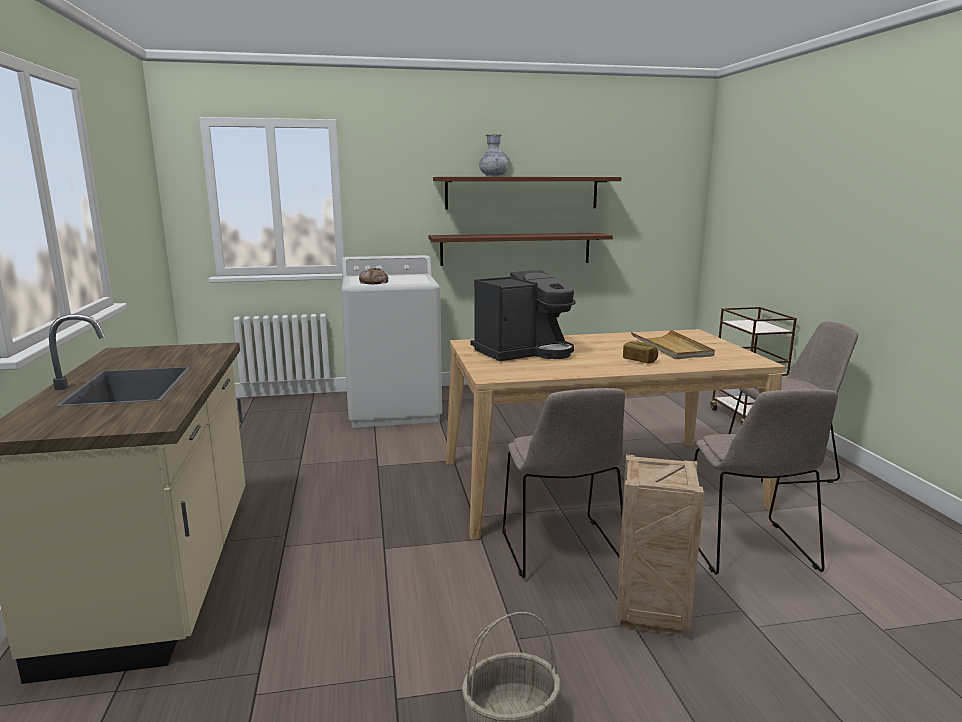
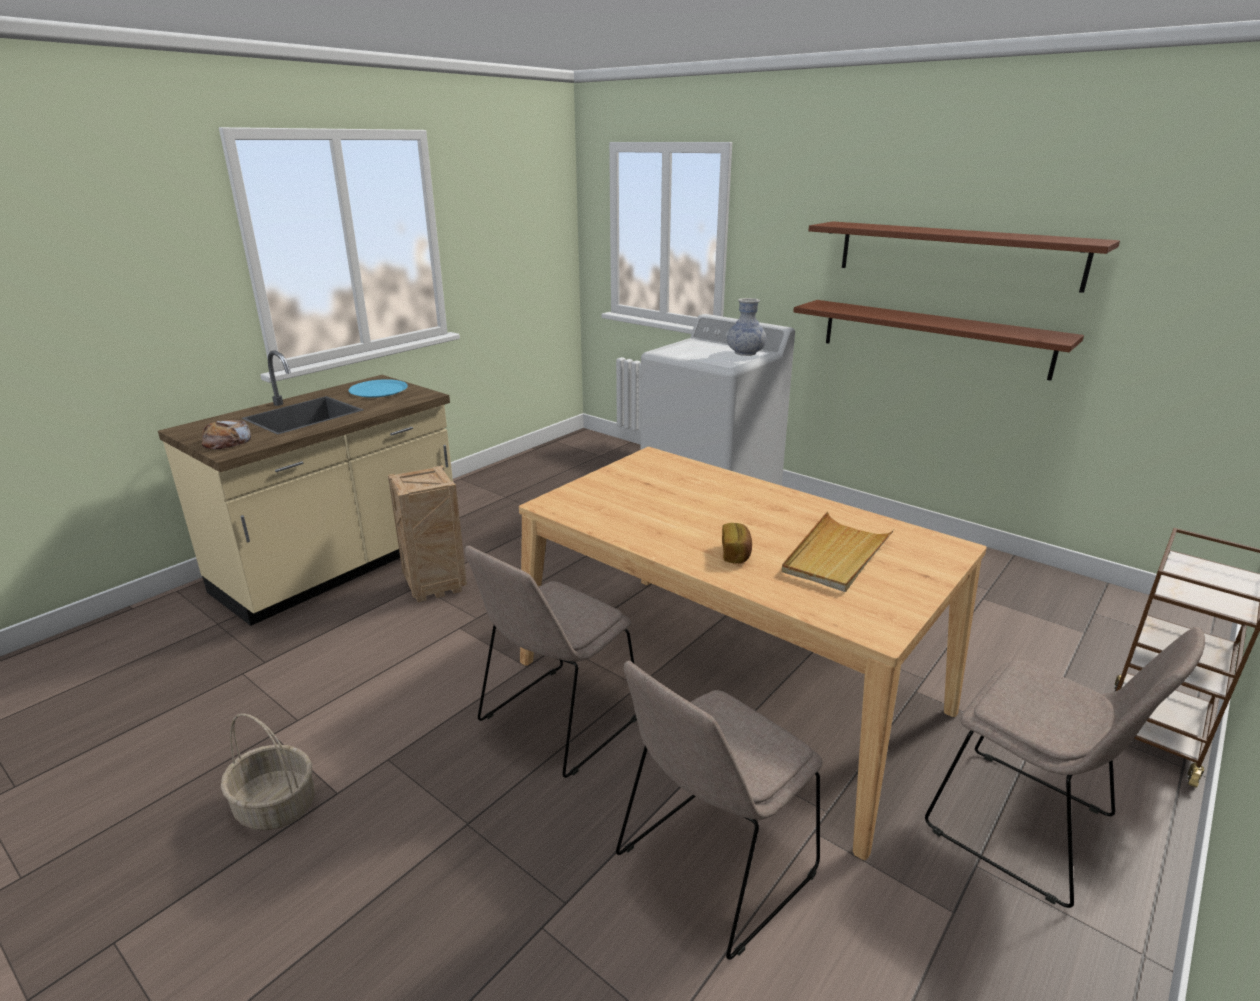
camera: 50 degrees right, 10 degrees up
(150, 355) = (378, 390): none -> blue plate
(374, 282) = (682, 353): bread -> bread (227, 441)
(493, 176) = (902, 227): vase -> vase (745, 353)
(524, 352) = (663, 488): coffee machine -> none
(649, 611) = (499, 827): crate -> crate (436, 585)

